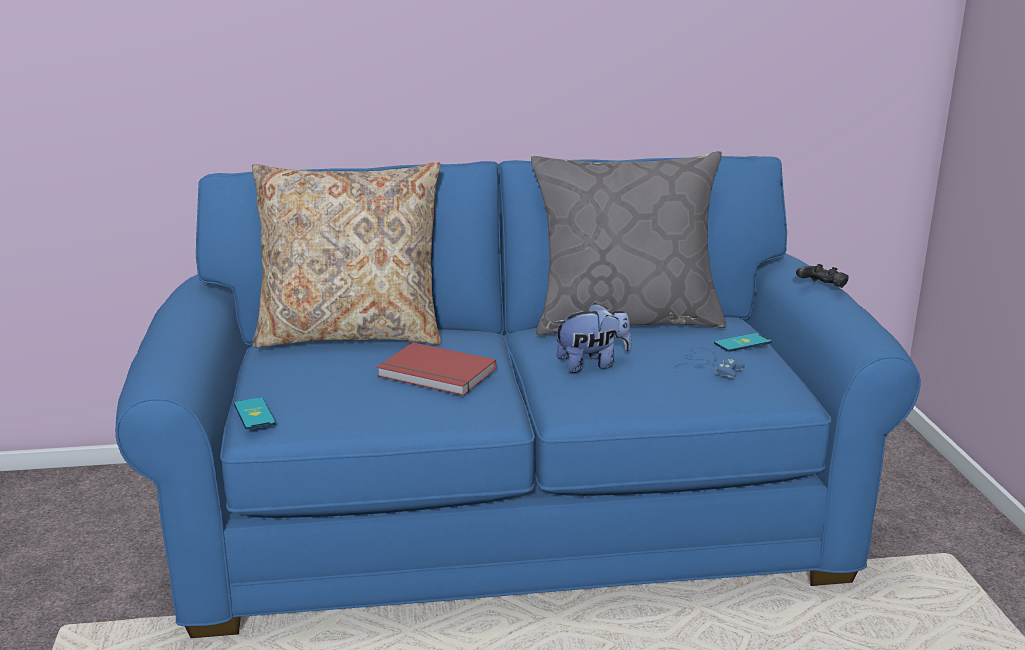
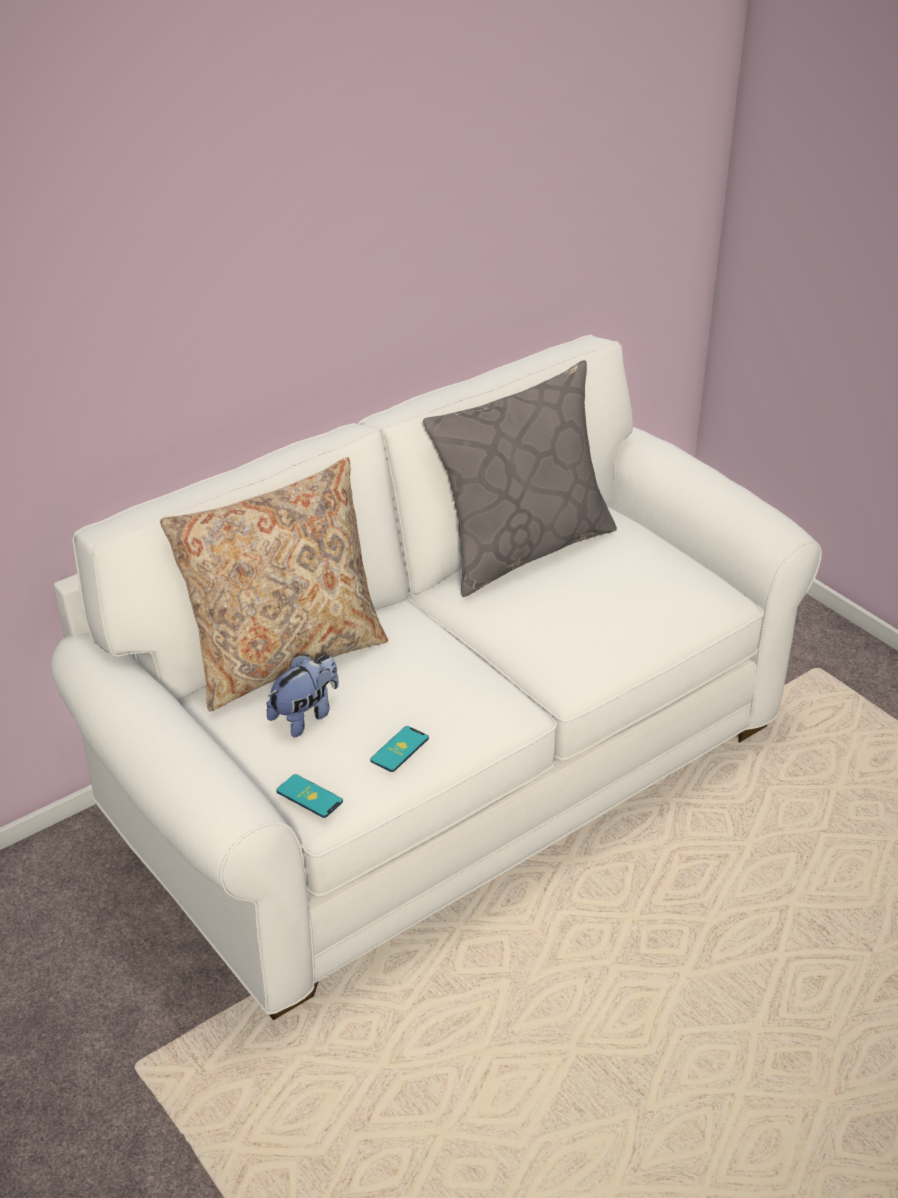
camera: 30 degrees left, 15 degrees up
(435, 374) = (424, 683): red book -> none
(513, 520) = (449, 771): blue sofa -> white sofa
(592, 364) = (545, 620): plush toy -> plush toy (305, 715)
(707, 365) = (641, 586): blue game controller -> none
(742, 343) = (646, 547): phone -> phone (399, 749)
(822, 287) = (694, 470): black game controller -> none

